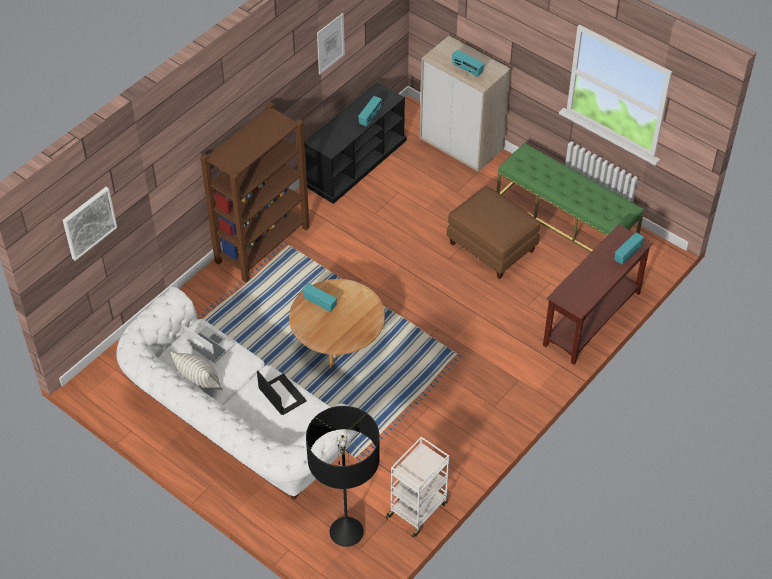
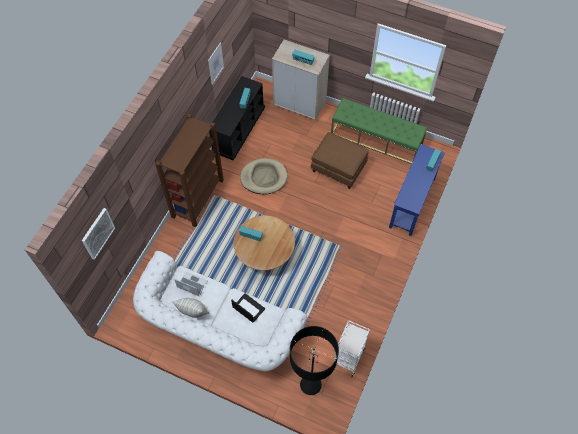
camera: 15 degrees left, 10 degrees up
(372, 236) = (264, 177): none -> beige dog bed
(592, 319) = (412, 203): brown console table -> blue console table

